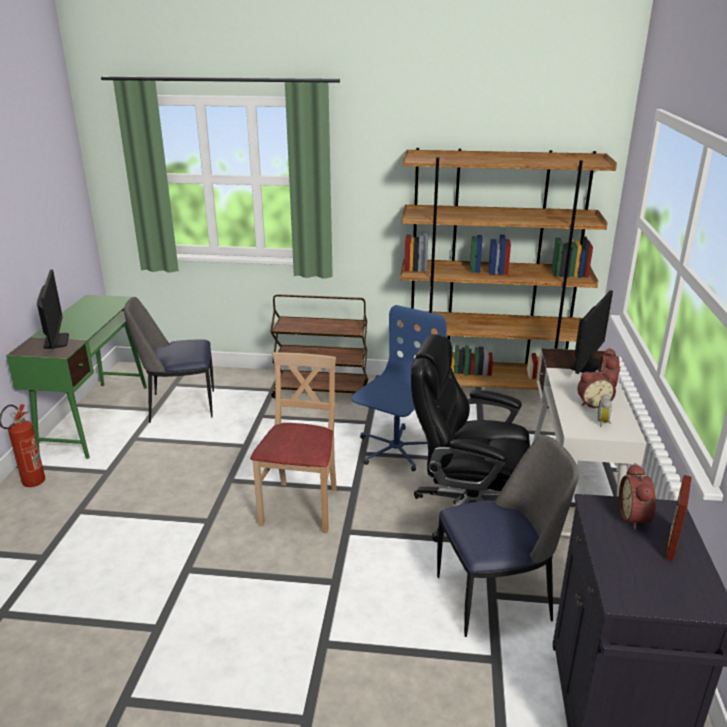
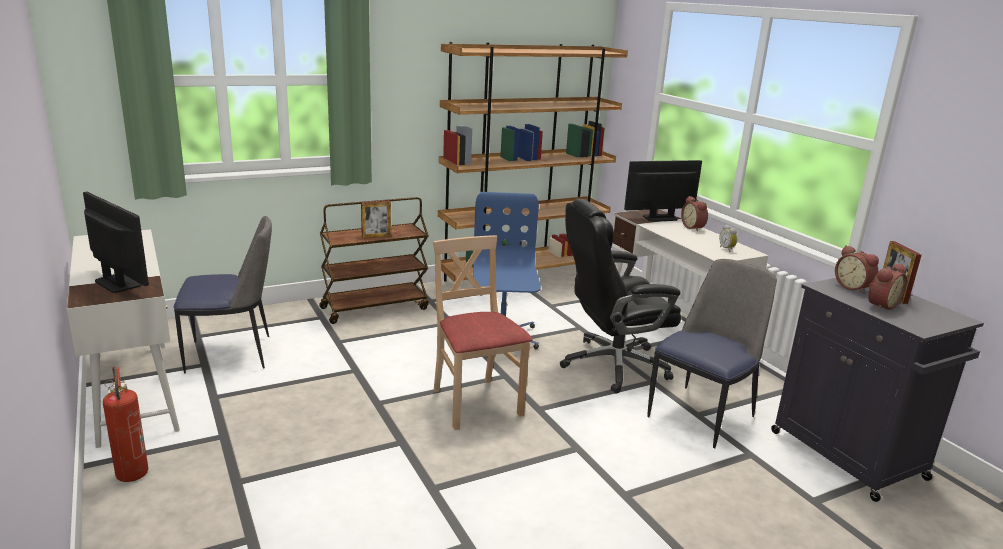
camera: 35 degrees left, 5 degrees down
(96, 418) = (134, 390): green desk -> white desk
(180, 406) = (232, 354): chair -> chair turned 150 degrees counterclockwise
(316, 329) = (376, 237): none -> picture frame
(586, 365) = (660, 218): monitor -> monitor turned 105 degrees counterclockwise
(593, 403) = (702, 239): alarm clock -> alarm clock (880, 305)

